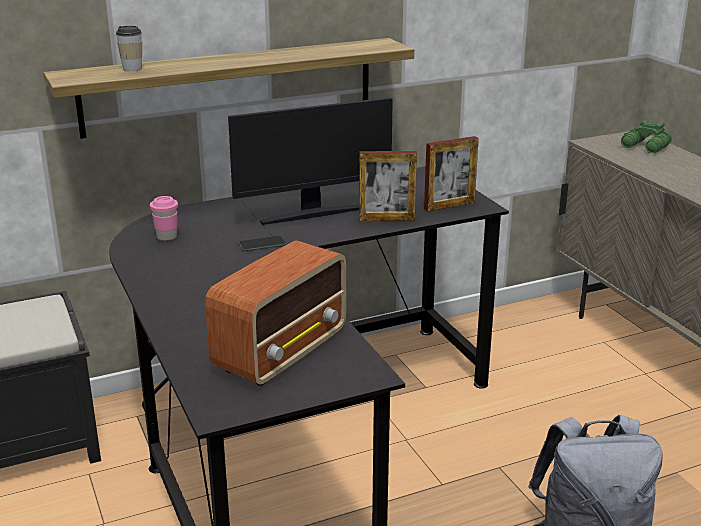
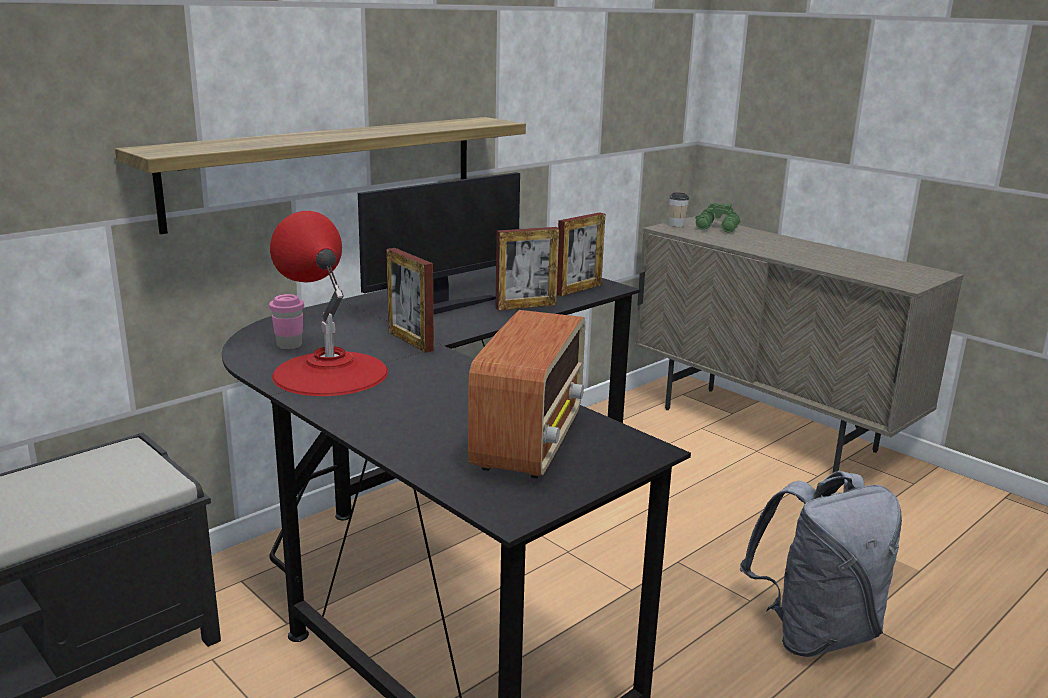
camera: 20 degrees left, 5 degrees down
(132, 68) = (230, 142): cup -> cup (676, 225)
(178, 267) = (330, 373): none -> red table lamp
(262, 244) = (410, 341): phone -> picture frame

